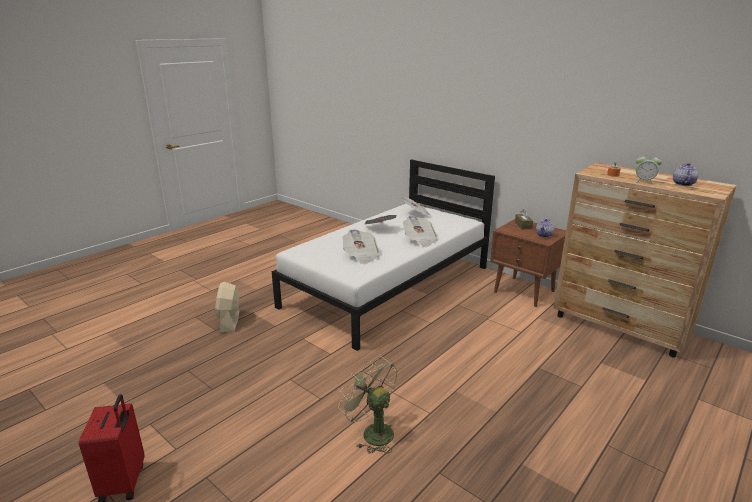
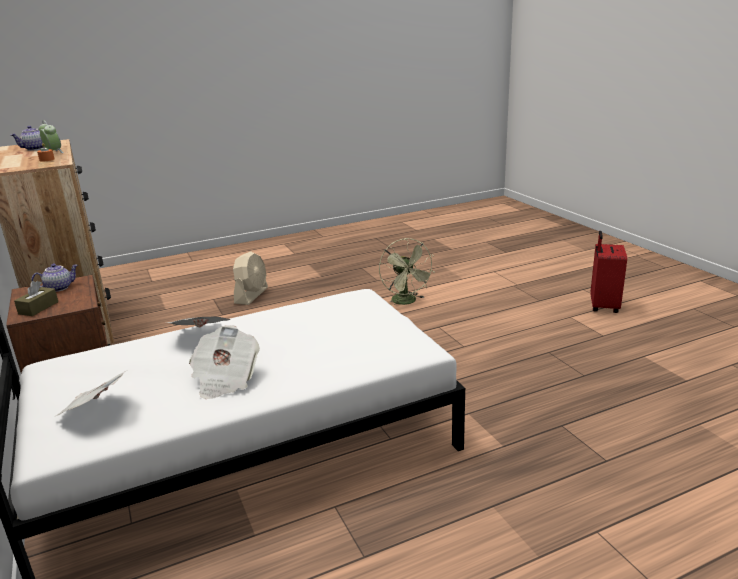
camera: 155 degrees left, 0 degrees up
(229, 321) = (542, 437): beige fan -> beige fan (251, 295)
(361, 256) = (324, 324): newspaper -> none

